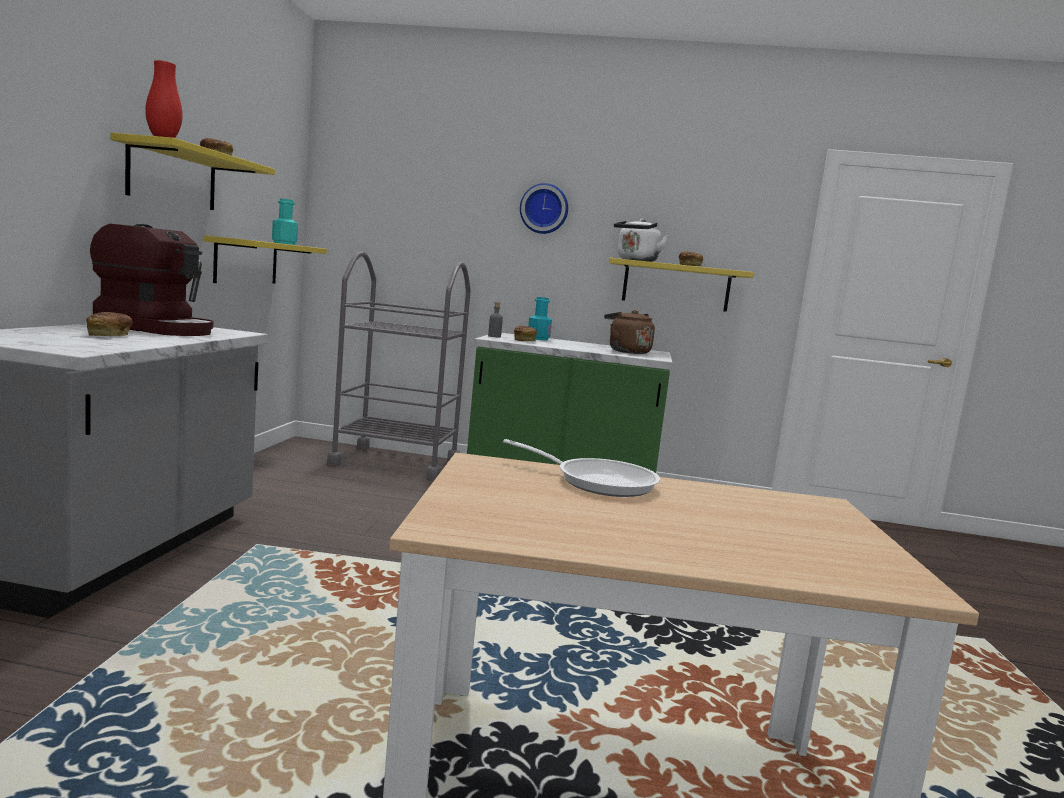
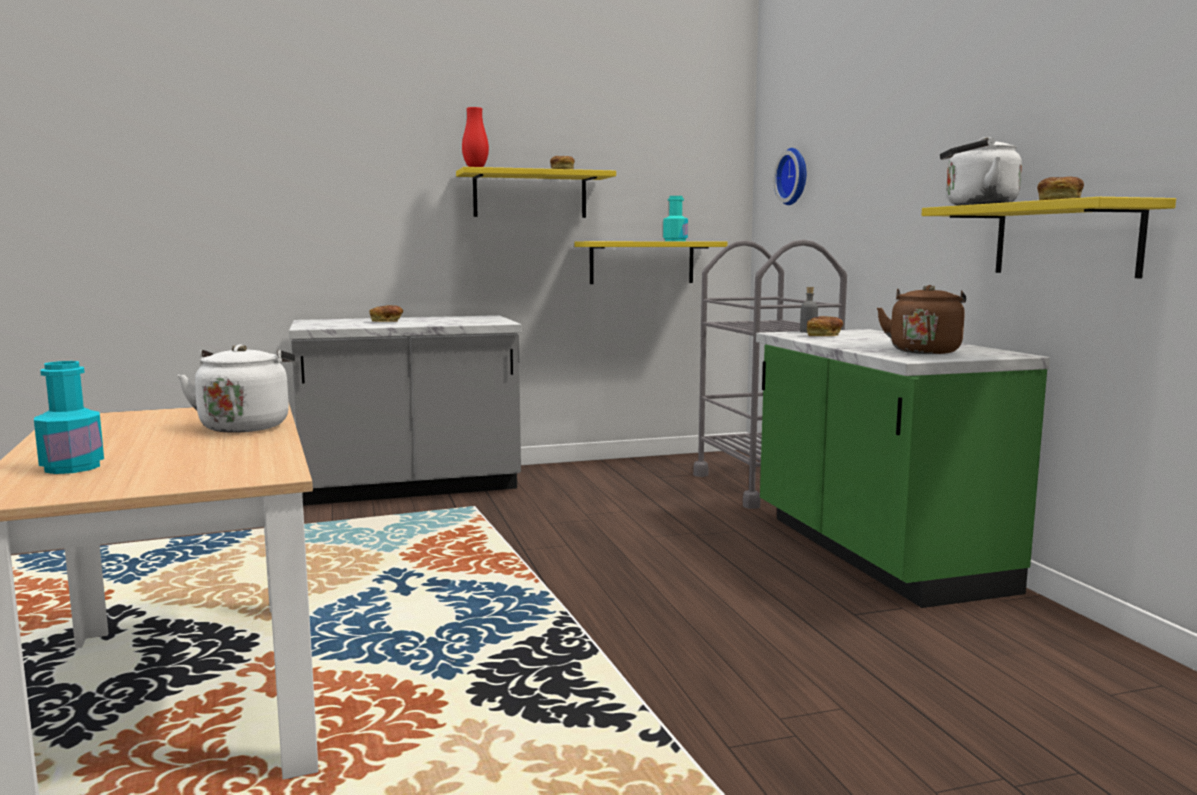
camera: 65 degrees right, 0 degrees up
(157, 328) = (453, 319): coffee machine -> none
(538, 339) = (874, 335): turquoise bottle -> turquoise bottle (72, 467)
(544, 209) = (916, 150): wall clock -> wall clock (794, 176)
(597, 481) = (245, 426): frying pan -> white kettle

